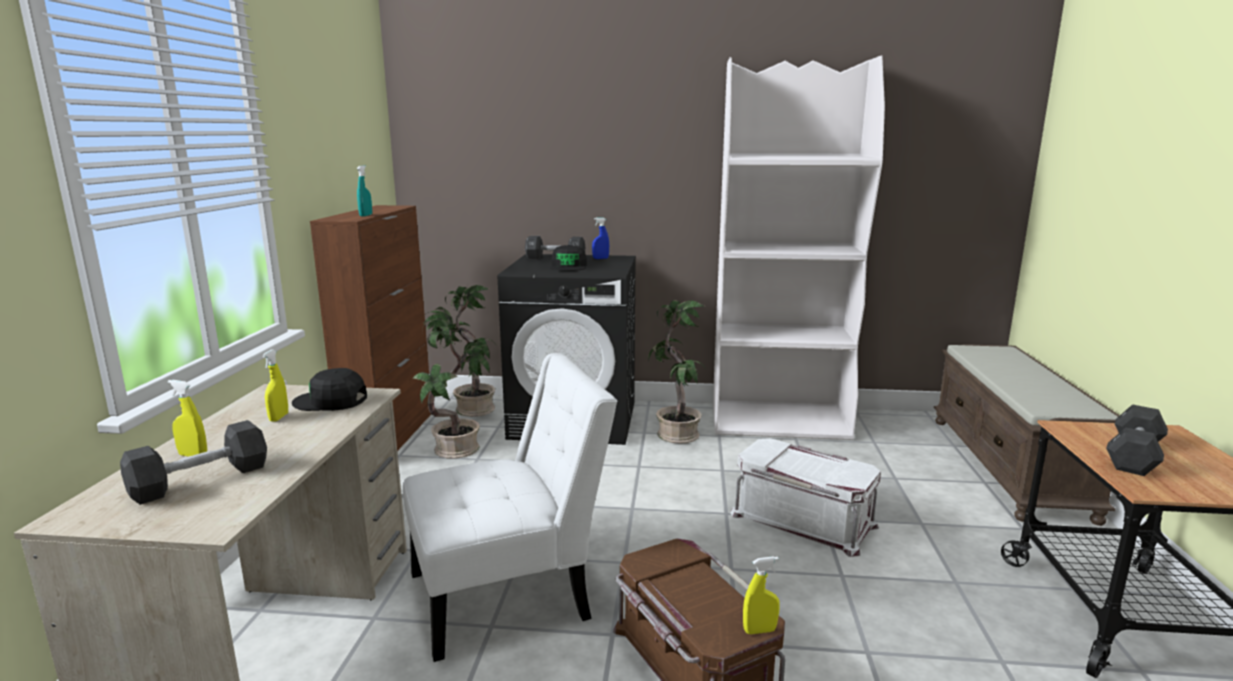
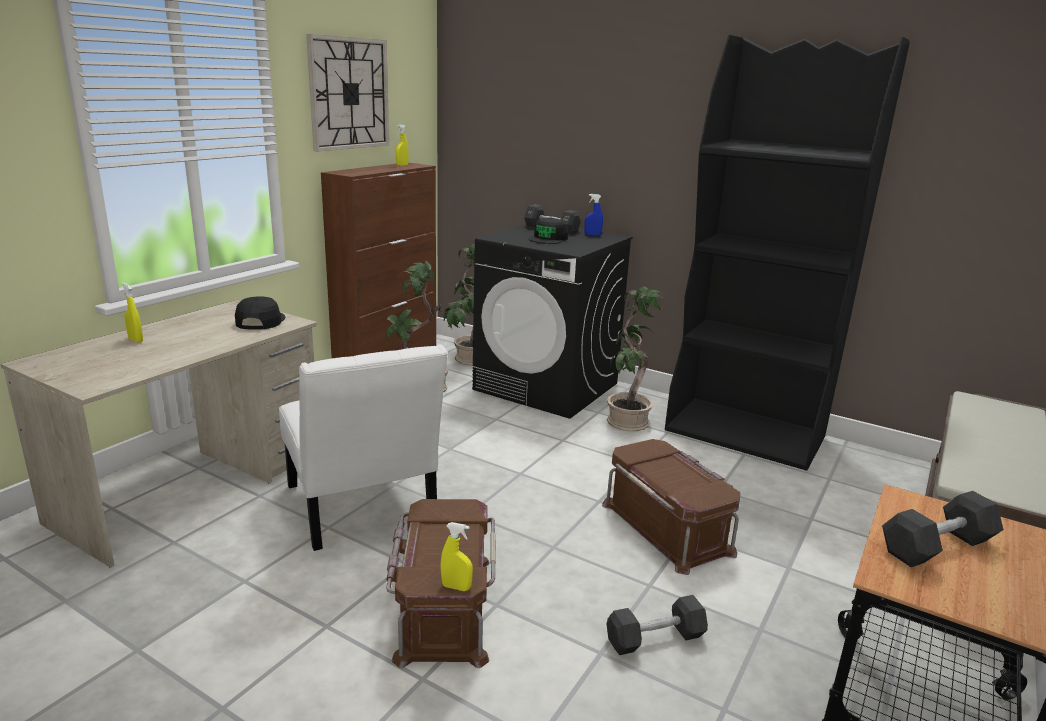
camera: 25 degrees right, 5 degrees up
(200, 480) = (119, 357): black dumbbell -> black dumbbell (655, 638)
(279, 417) = (214, 326): yellow spray bottle -> yellow spray bottle (402, 165)
(324, 129) = (349, 94): none -> wall clock
(331, 401) = (260, 321): black cap -> black cap turned 60 degrees clockwise
(366, 215) = (371, 171): turquoise spray bottle -> none
(509, 593) = (362, 508): white chair -> white chair turned 60 degrees clockwise
(780, 421) = (746, 434): white bookcase -> black bookcase
(803, 519) = (668, 527): white storage box -> brown storage box

